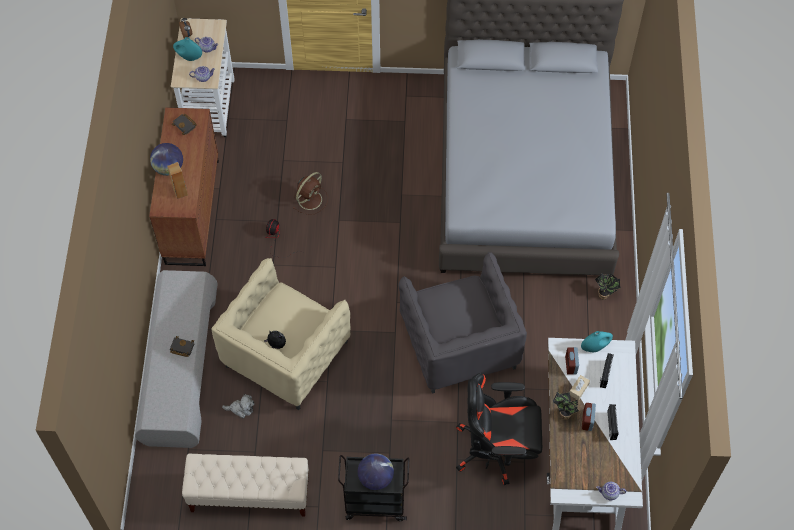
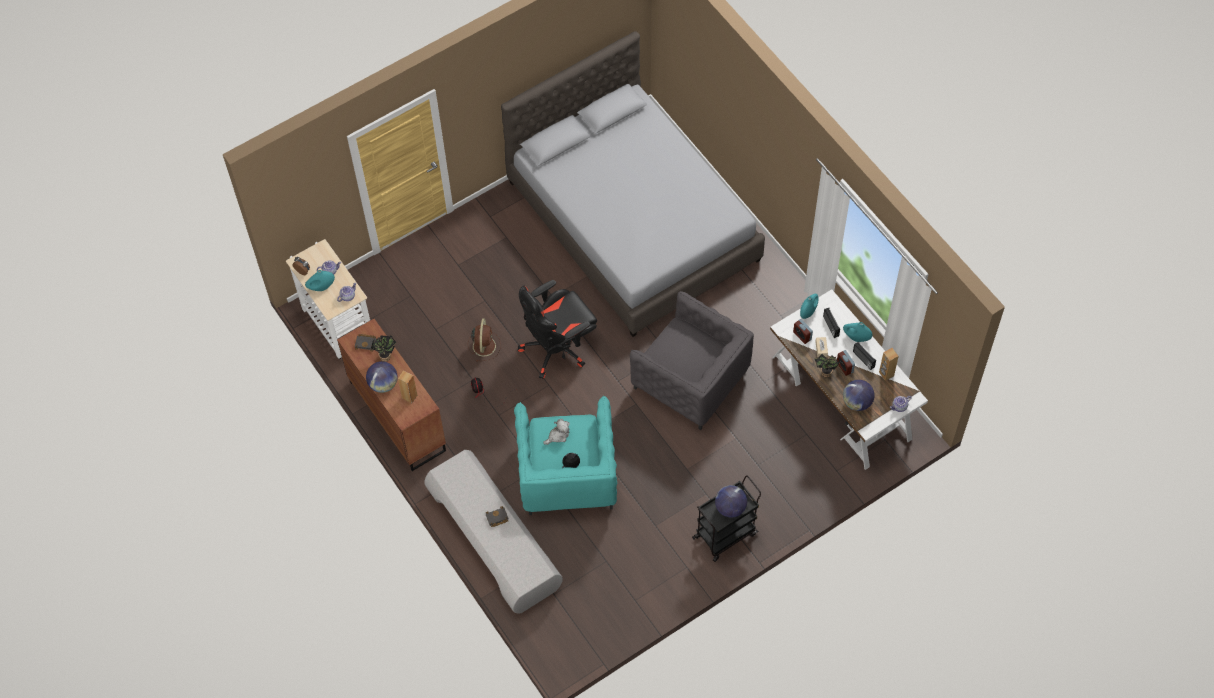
camera: 35 degrees left, 0 degrees up
(241, 408) = (568, 537): plush toy -> plush toy (558, 435)
(249, 494) = (628, 594): beige bench -> none
(286, 354) = (567, 475): beige armchair -> turquoise armchair
(499, 449) = (781, 437): black office chair -> black office chair (559, 346)
(572, 461) = (857, 402): none -> globe
(605, 294) = (766, 274): potted plant -> potted plant (386, 356)
(621, 401) = (856, 338): none -> turquoise vase
(622, 454) = (886, 374): none -> brown speaker

